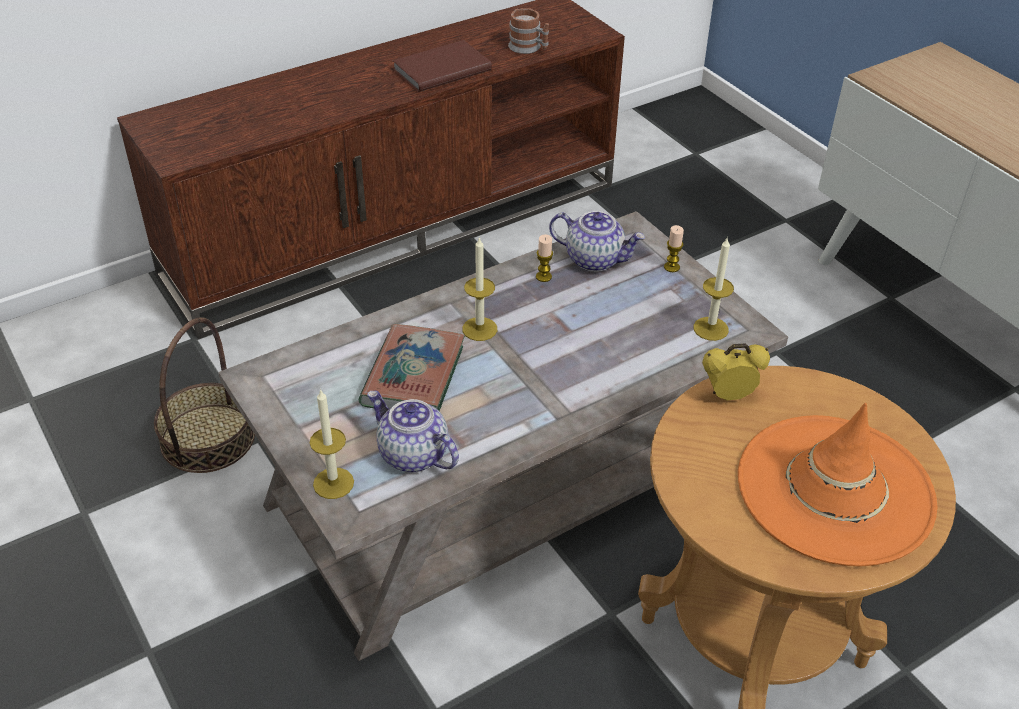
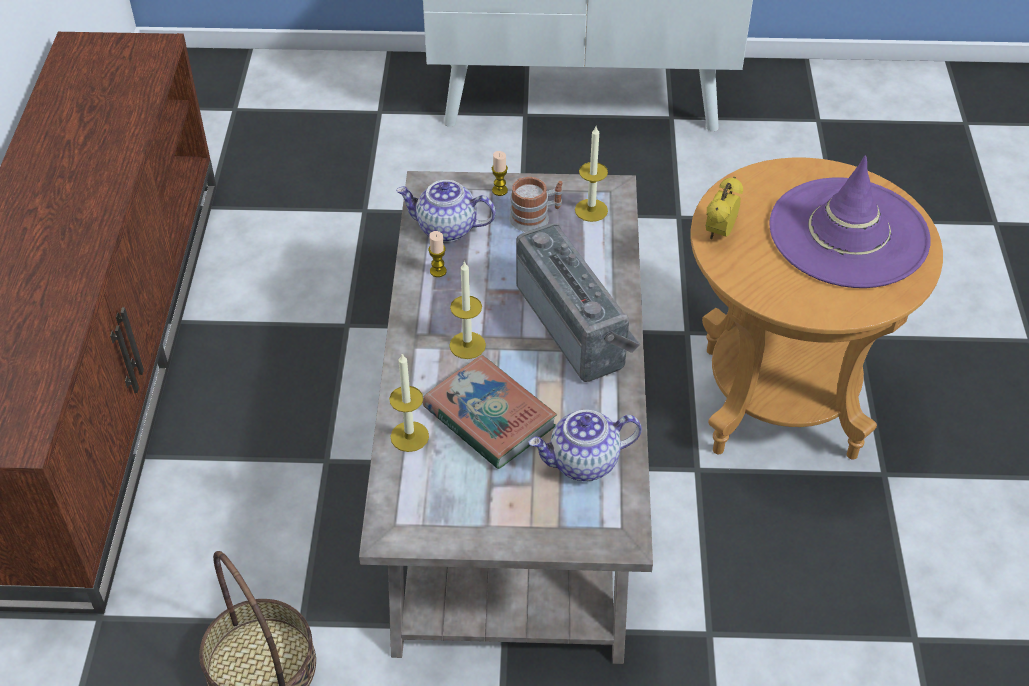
camera: 55 degrees left, 5 degrees up
(333, 483) = (576, 531): candle -> candle (409, 436)
(440, 69) = (91, 174): brown book -> none
(529, 48) = (129, 100): mug -> mug (535, 217)
(565, 380) = (576, 324): none -> radio
(595, 259) = (446, 228): teapot -> teapot turned 135 degrees counterclockwise
(834, 489) = (848, 233): orange hat -> purple hat

